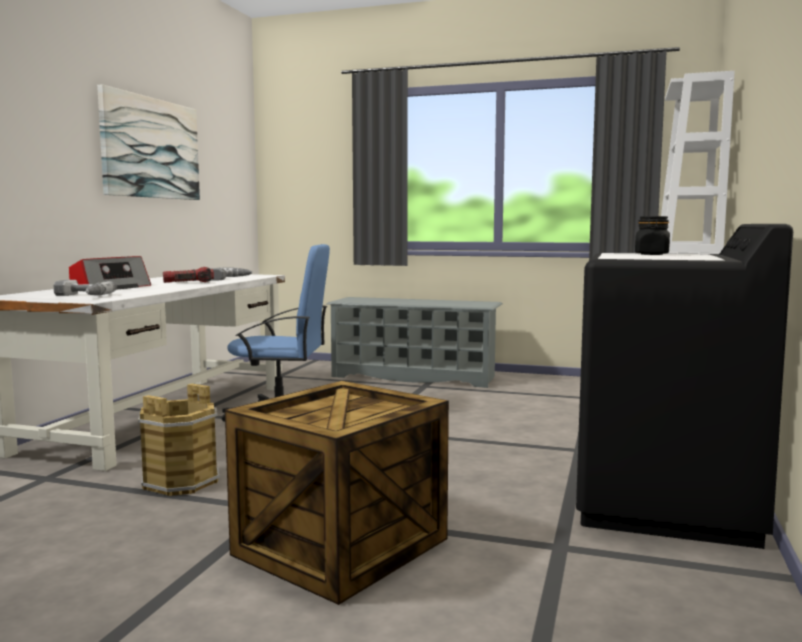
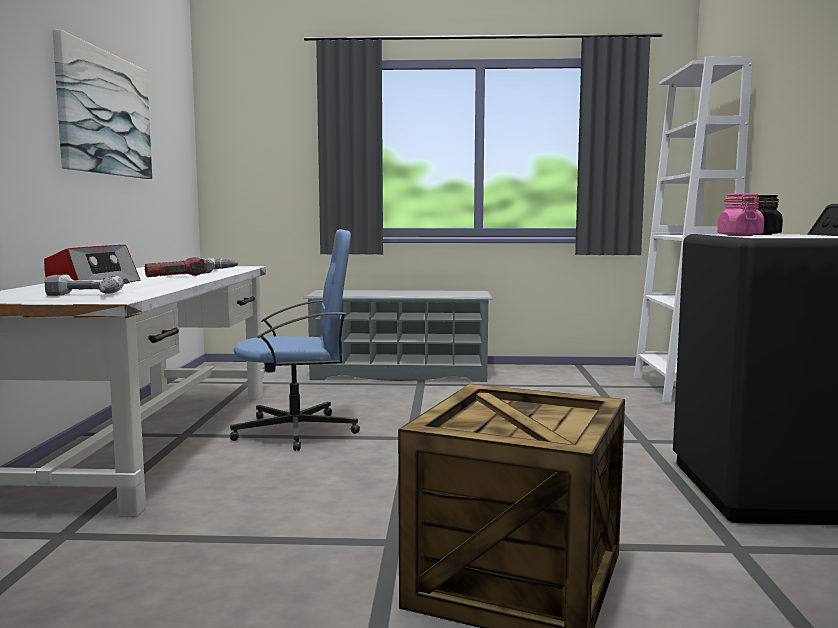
camera: 15 degrees left, 0 degrees up
(181, 482) = (250, 521): brown bucket -> none
(612, 255) = (739, 235): none -> pink jar

